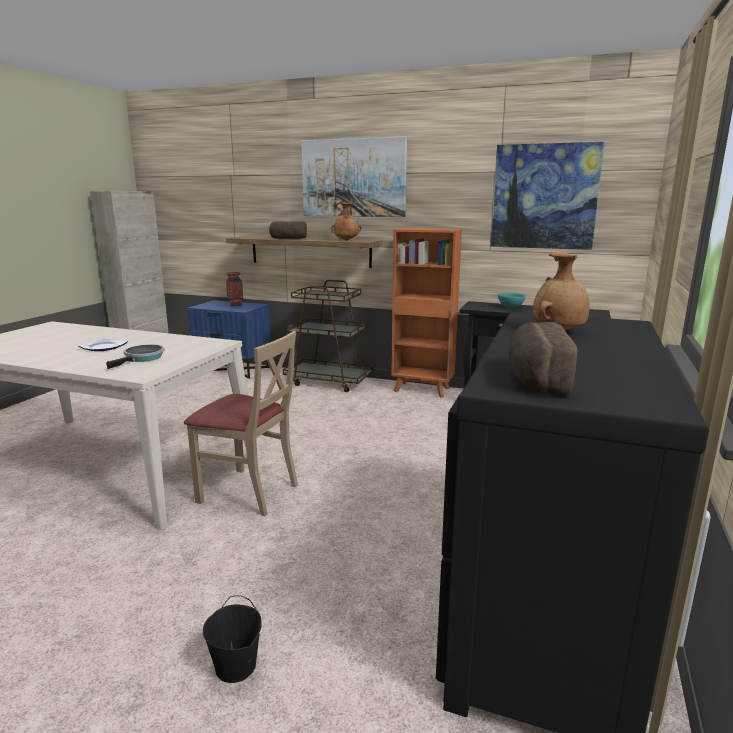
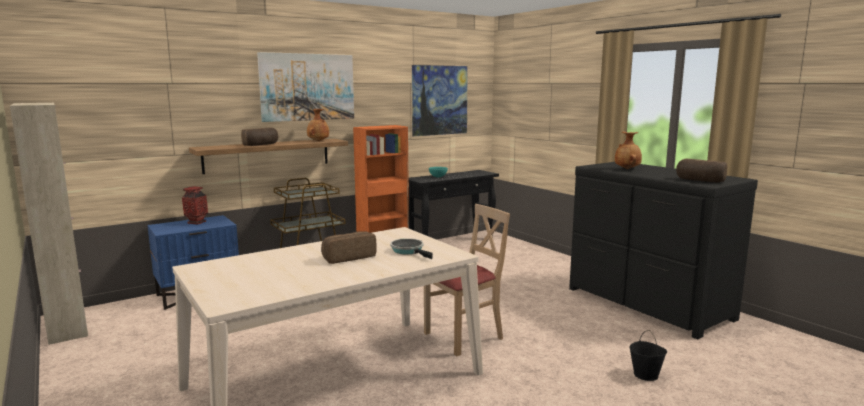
camera: 55 degrees left, 5 degrees down
(103, 348) = (348, 257): plate -> bread

